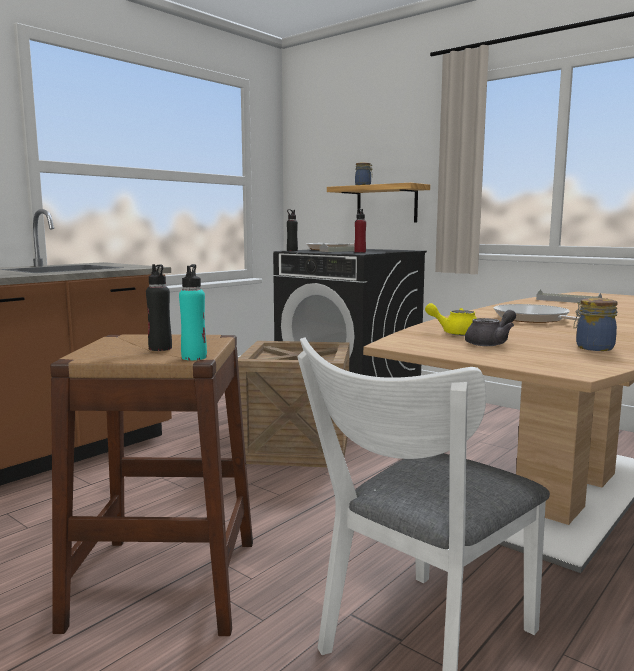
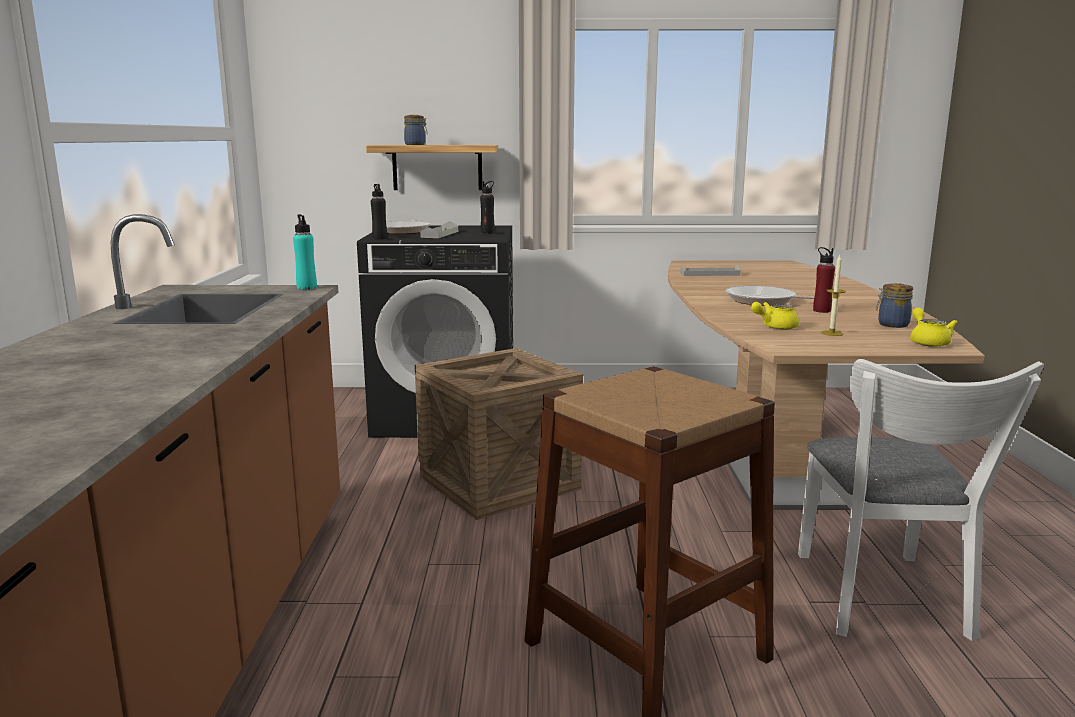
camera: 40 degrees left, 5 degrees up
(160, 348) = (659, 396): black bottle -> black bottle (487, 233)
(194, 357) = (741, 398): turquoise bottle -> turquoise bottle (306, 287)
(360, 252) = (474, 235): red bottle -> red bottle (821, 311)
(490, 343) = (831, 333): grey teapot -> candle
(570, 363) = (928, 342): none -> yellow teapot

